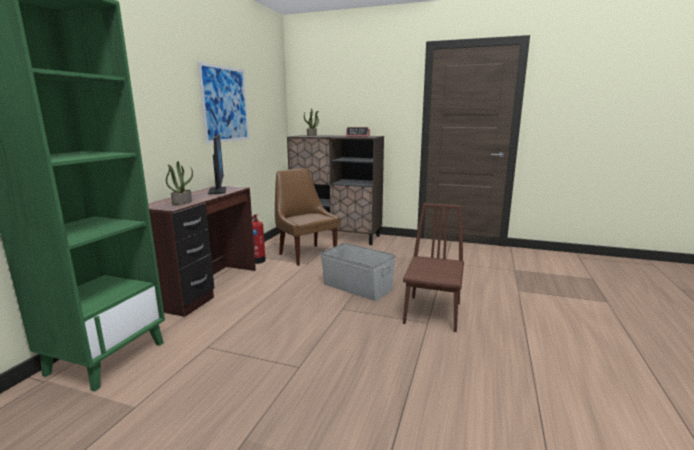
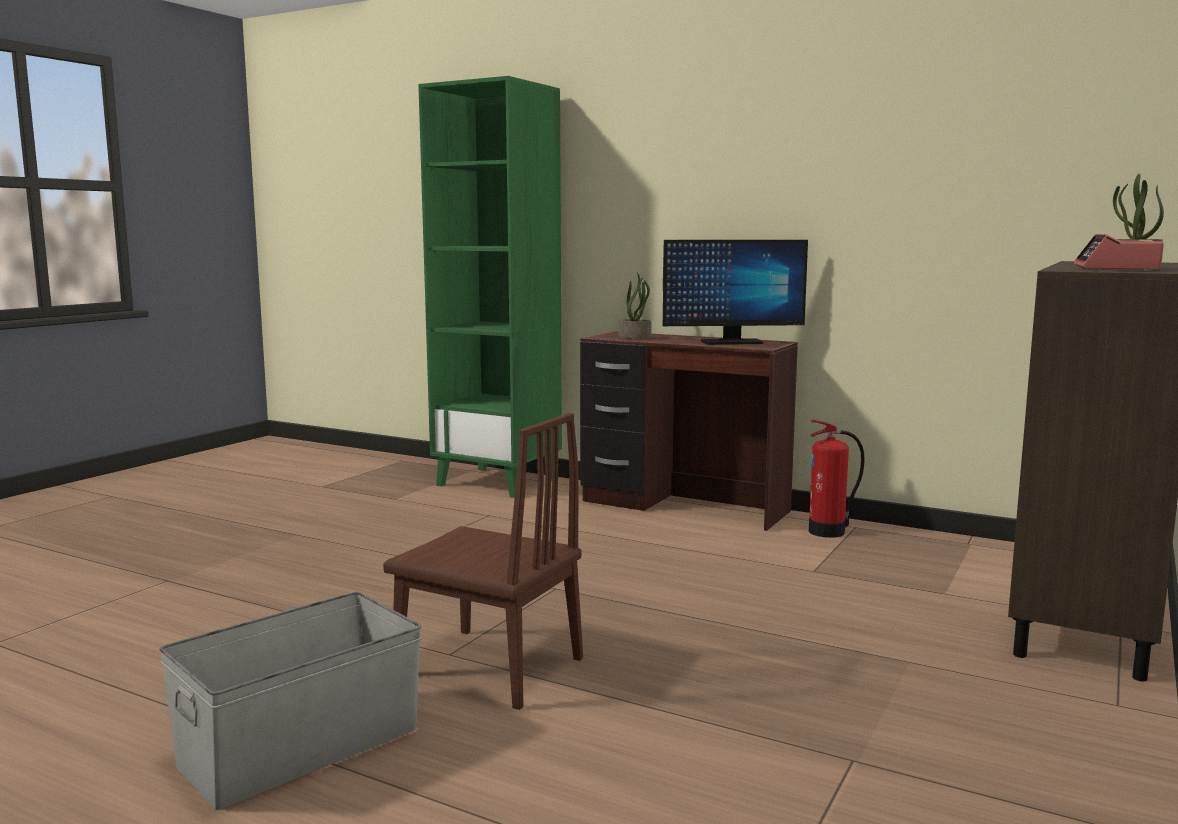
camera: 100 degrees right, 5 degrees down
(225, 104) = (865, 179): picture -> none
(306, 254) = (881, 571): brown chair -> none
(357, 287) = (658, 608): grey storage box -> grey storage box (298, 746)

